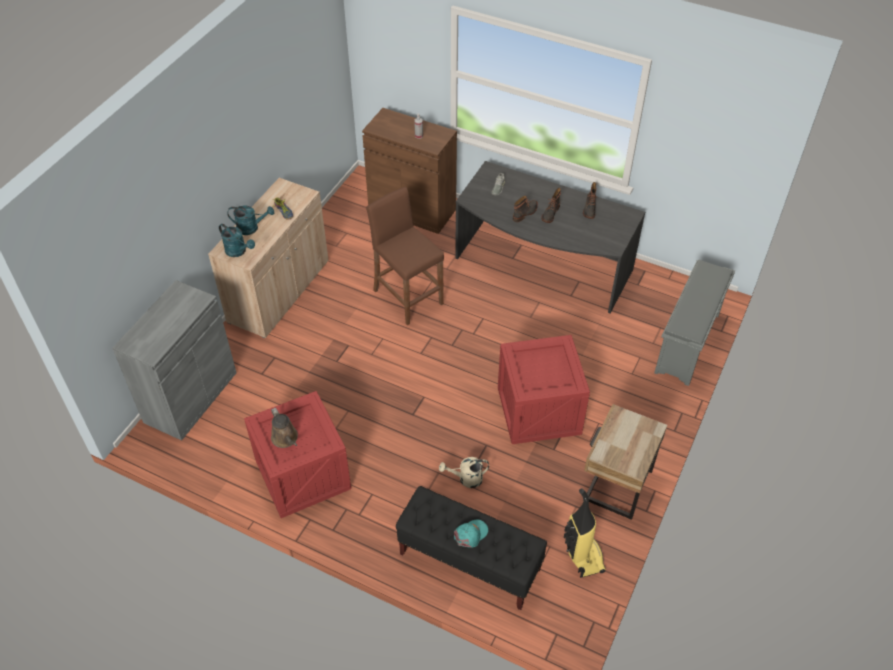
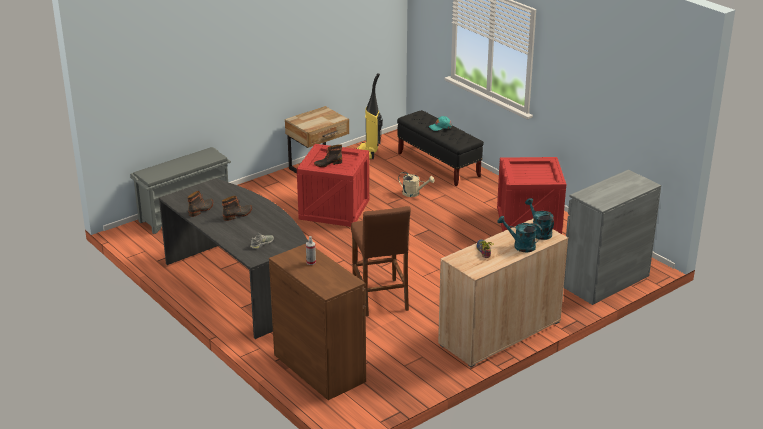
camera: 155 degrees left, 20 degrees down
(286, 439) = (539, 172): brown watering can -> none
(525, 213) = (258, 220): boot -> boot (328, 163)

